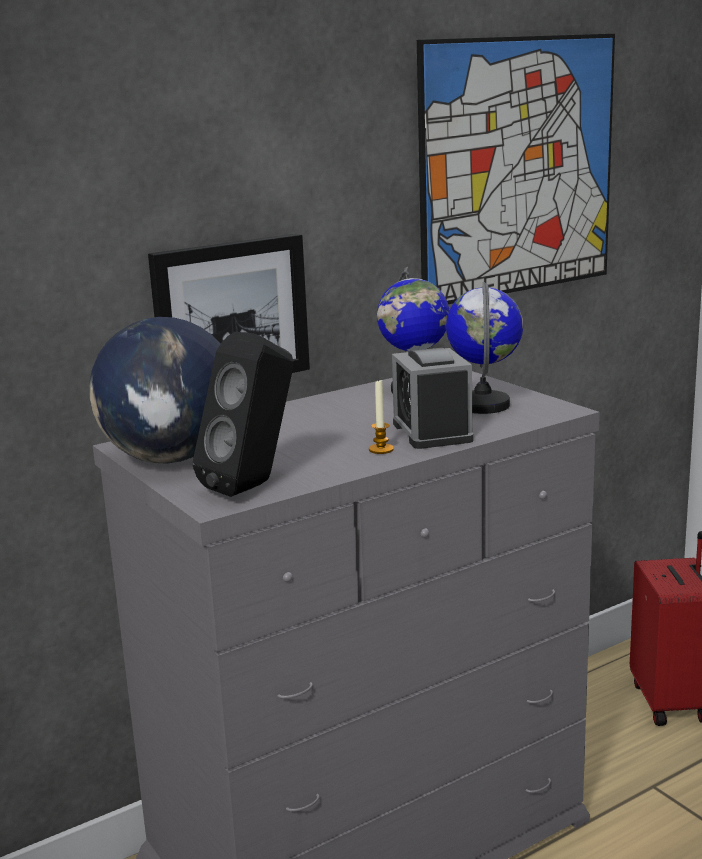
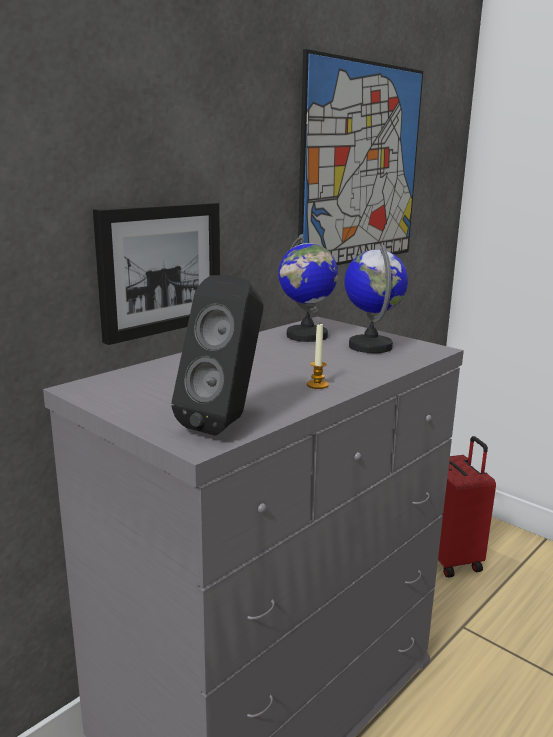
camera: 15 degrees left, 0 degrees up
(171, 459) = (129, 399): globe -> none
(432, 432) = (348, 369): alarm clock -> none

